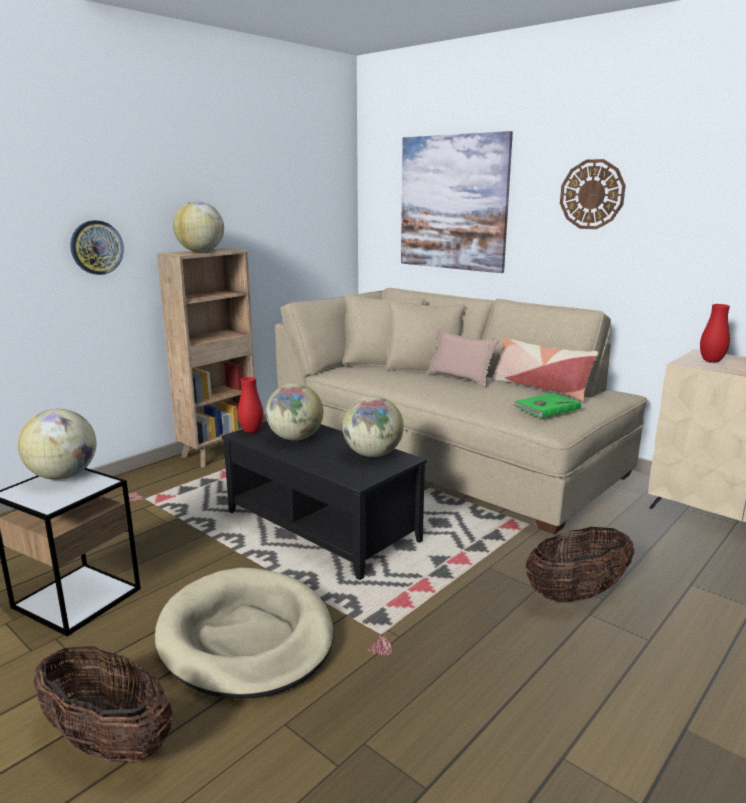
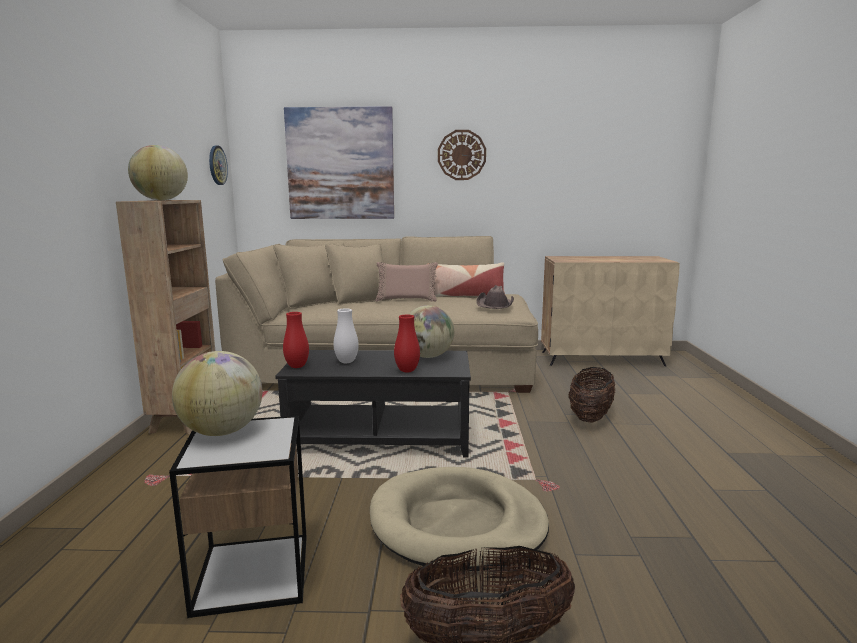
camera: 40 degrees left, 5 degrees down
(96, 247) = (59, 190): wall clock -> wall clock (217, 165)
(295, 438) = (346, 362): globe -> white vase
(546, 407) = (495, 304): green book -> brown hat
(711, 361) = (570, 259): red vase -> red vase (407, 371)

